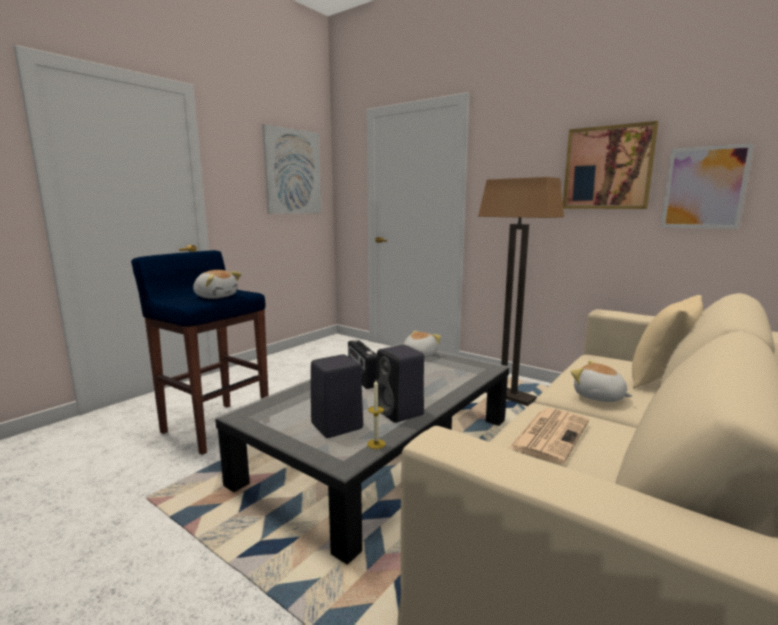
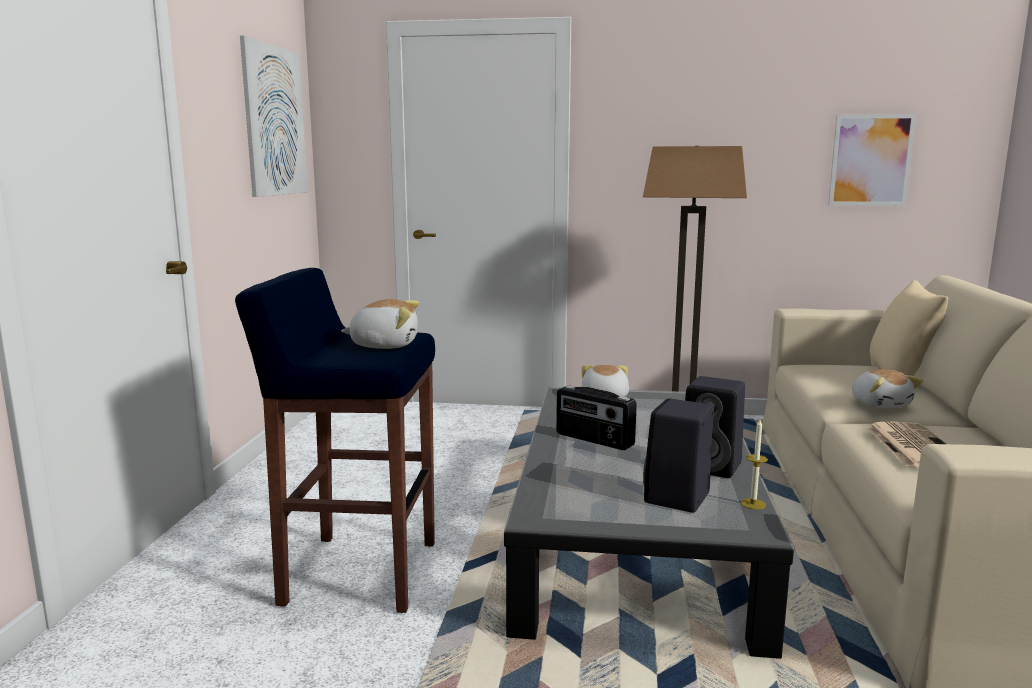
camera: 30 degrees left, 0 degrees up
(598, 397) = (880, 404): plush toy -> plush toy turned 120 degrees counterclockwise
(607, 168) = (766, 134): picture -> none

